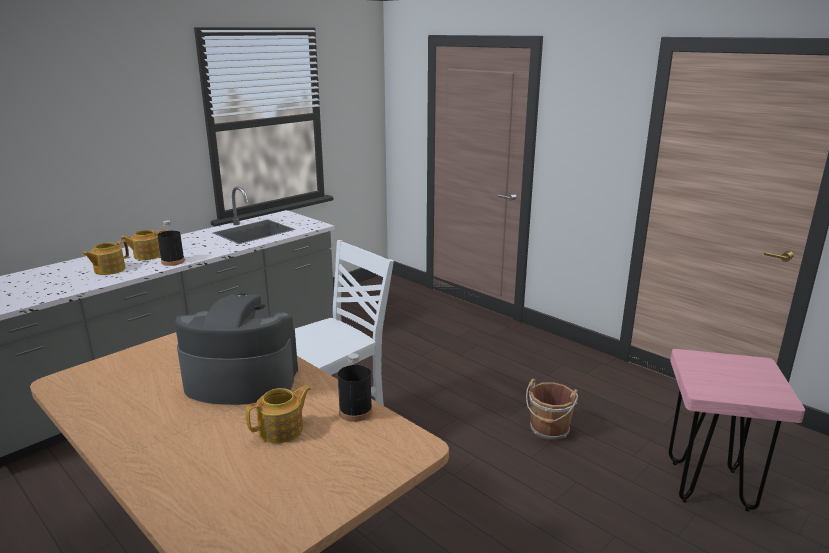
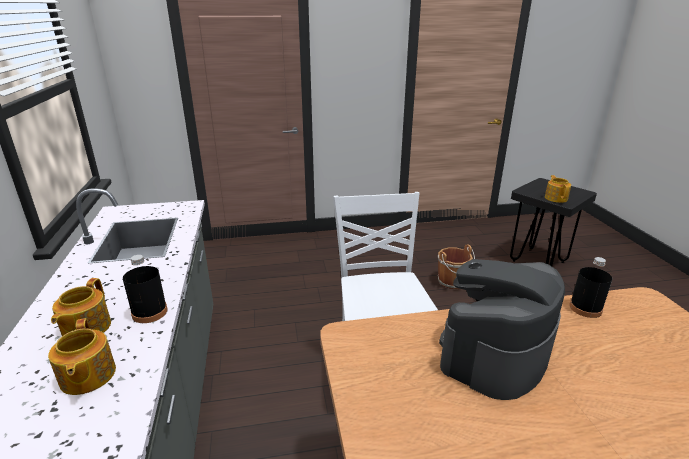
camera: 55 degrees left, 5 degrees up
(282, 430) = (607, 353): teapot -> teapot (556, 198)
(709, 486) = (538, 261): pink stool -> black stool

